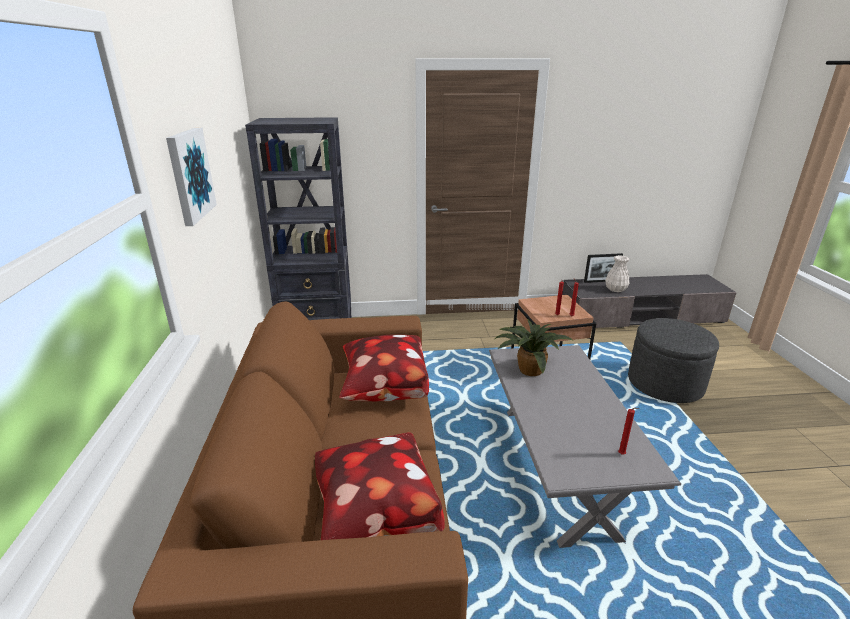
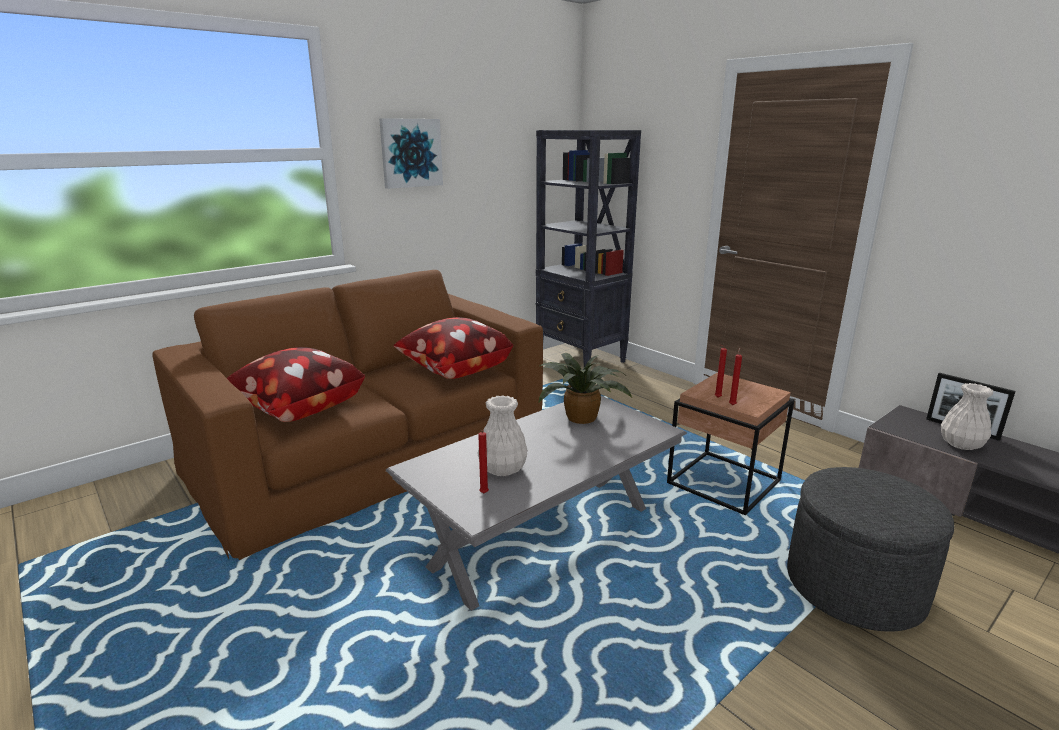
camera: 55 degrees right, 5 degrees down
(588, 432) = (503, 469): none -> white vase

